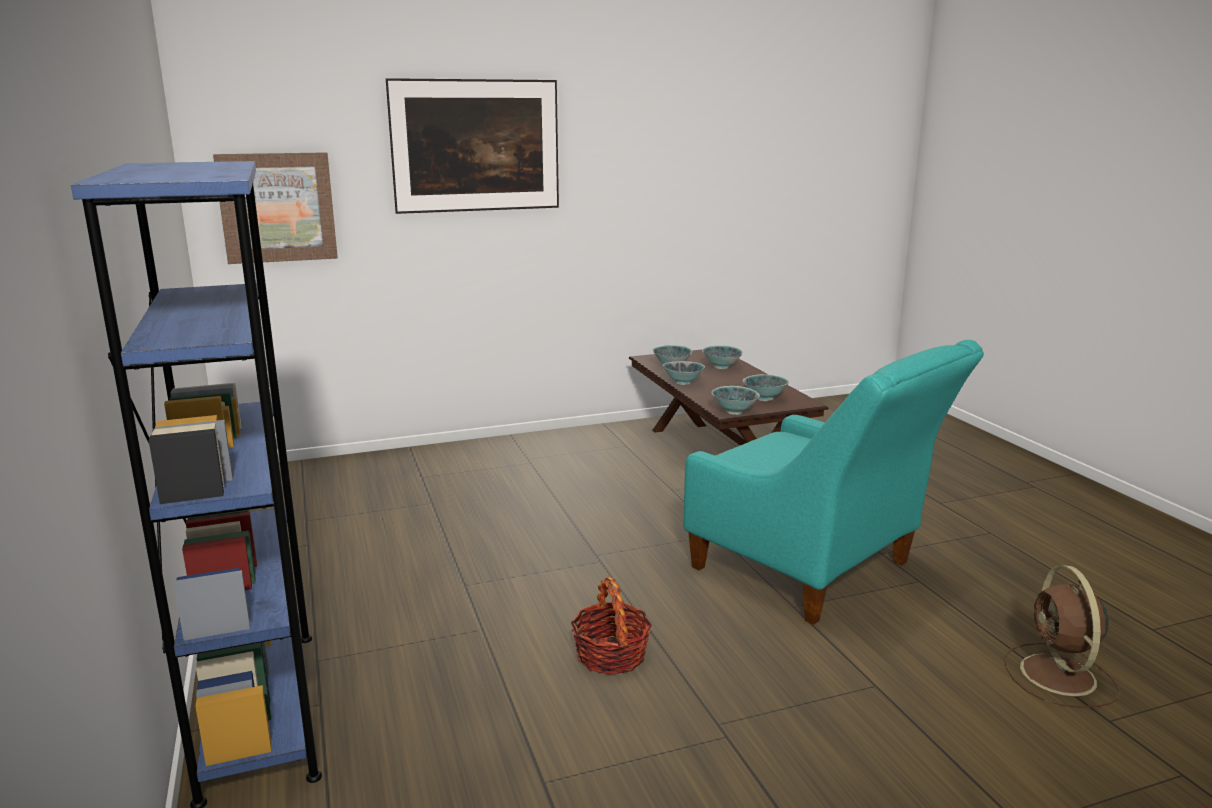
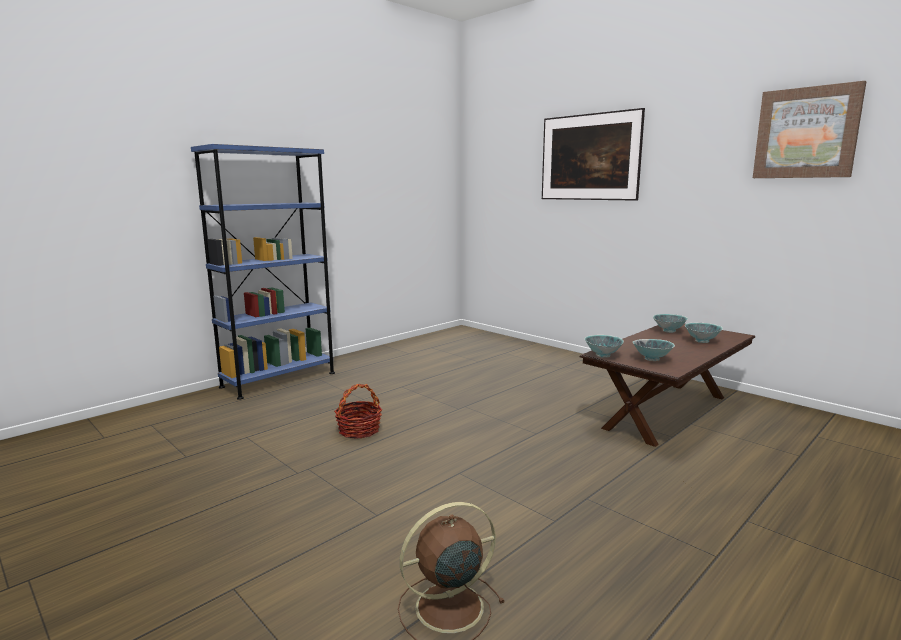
camera: 65 degrees right, 5 degrees down
(277, 207) = (493, 193): picture -> picture (806, 133)
(683, 383) = (637, 338): bowl -> none
(814, 571) = (520, 473): turquoise armchair -> none

